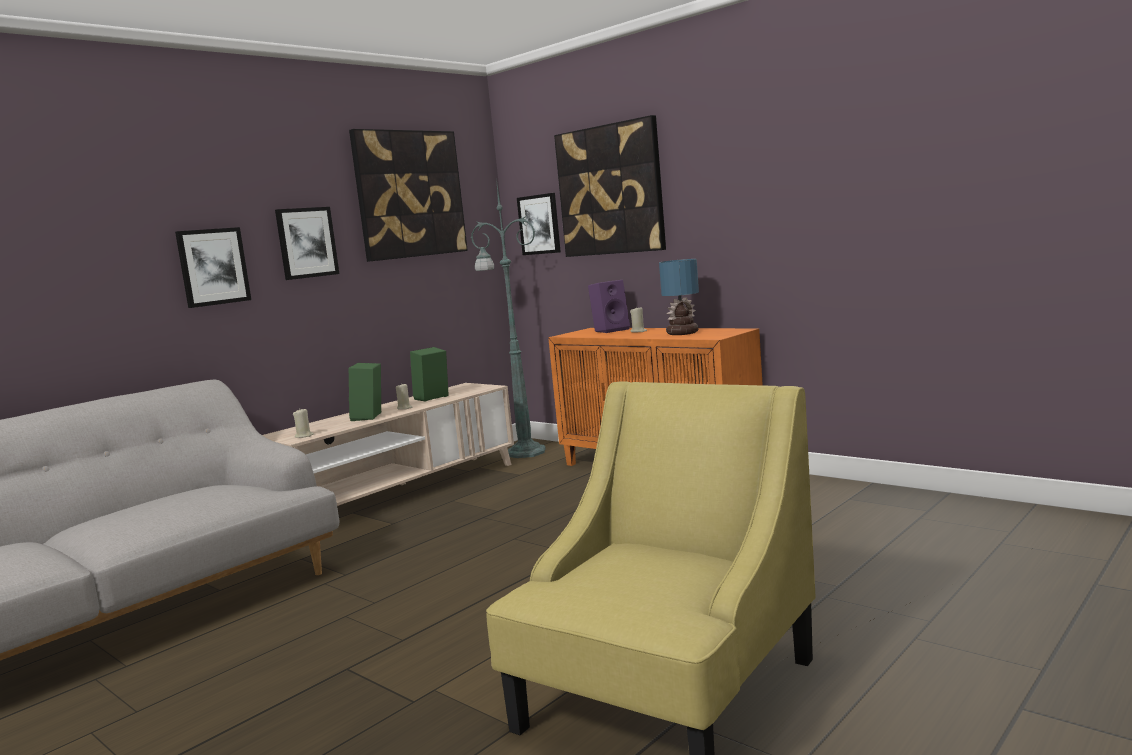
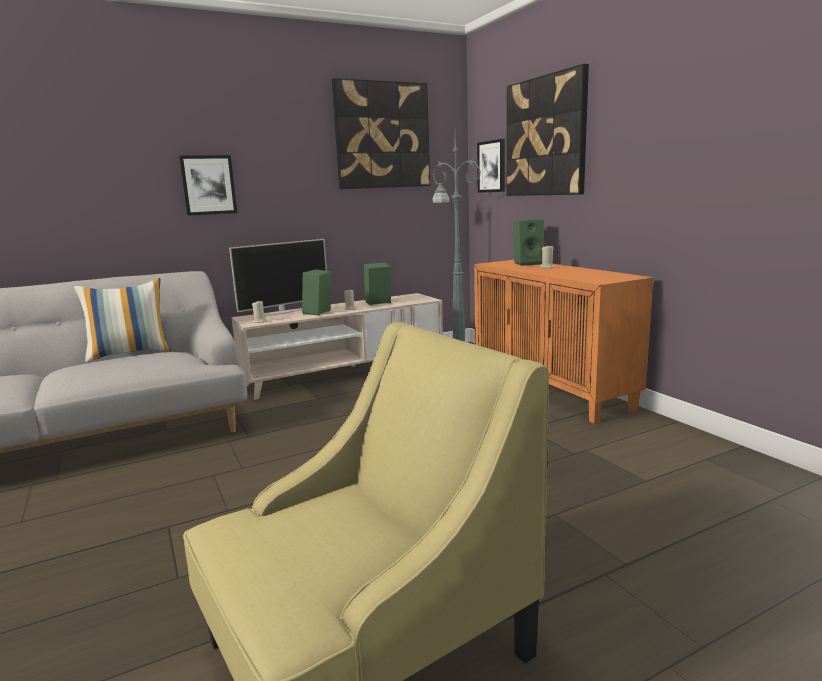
camera: 20 degrees right, 5 degrees up
(153, 496) = (130, 353): none -> pillow
(306, 242) = (288, 171): picture -> none
(320, 423) = (284, 312): none -> television
(611, 330) = (528, 263): purple speaker -> green speaker
(683, 333) = (580, 273): table lamp -> none

